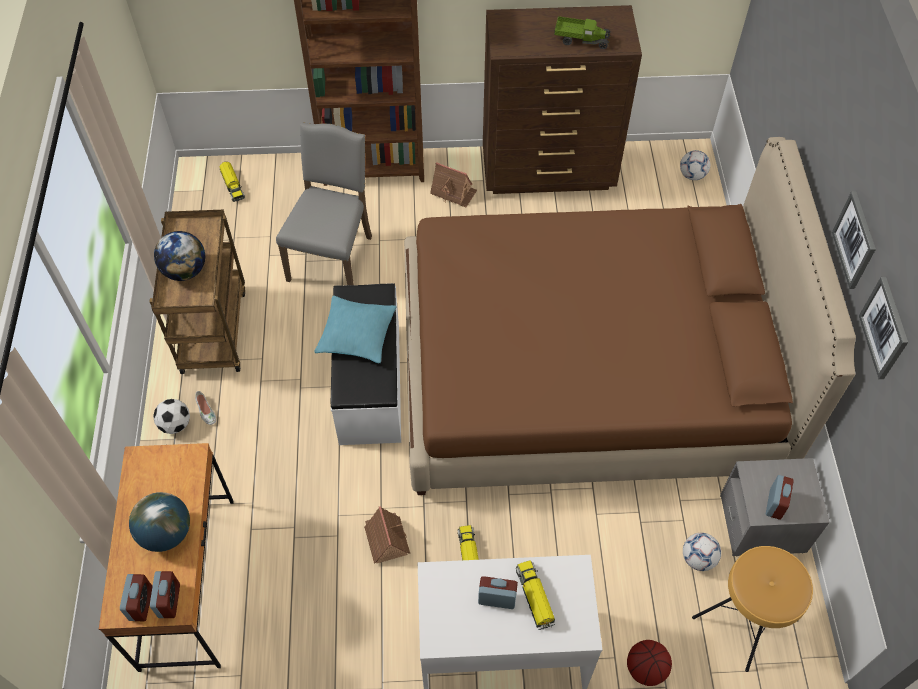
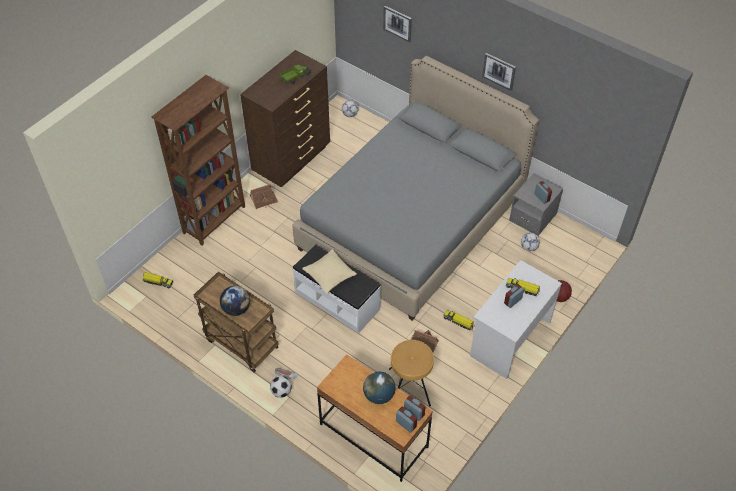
camera: 50 degrees left, 5 degrees down
(333, 257) = (250, 269): grey chair -> none
(356, 335) = (329, 275): turquoise pillow -> beige pillow
(586, 374) = (412, 222): brown bed -> grey bed
(746, 619) = (566, 251): brown stool -> brown stool (410, 386)
(885, 328) = (543, 91): picture -> picture (398, 23)

